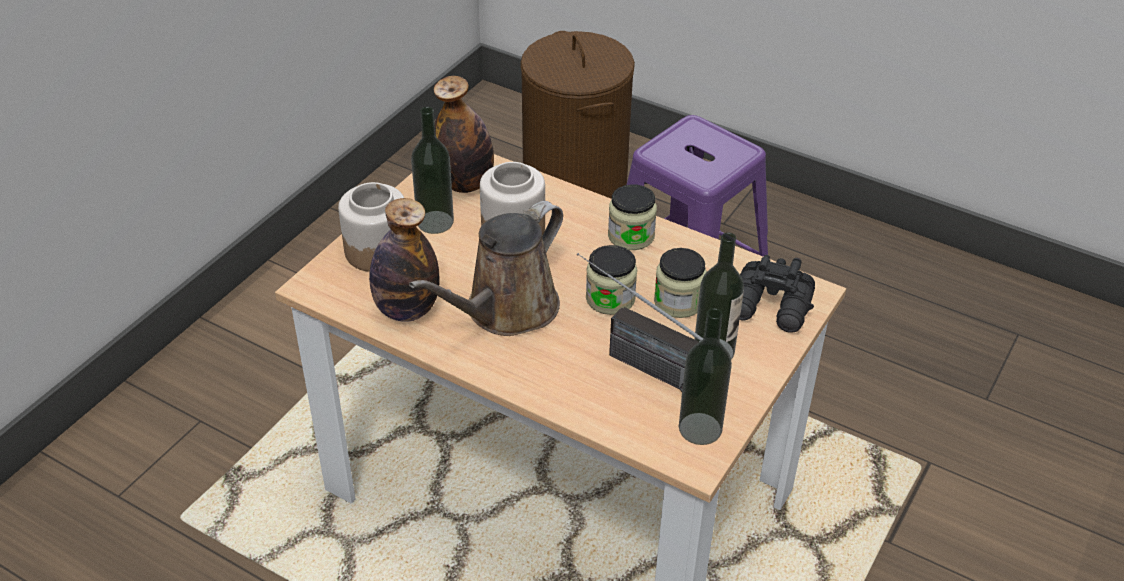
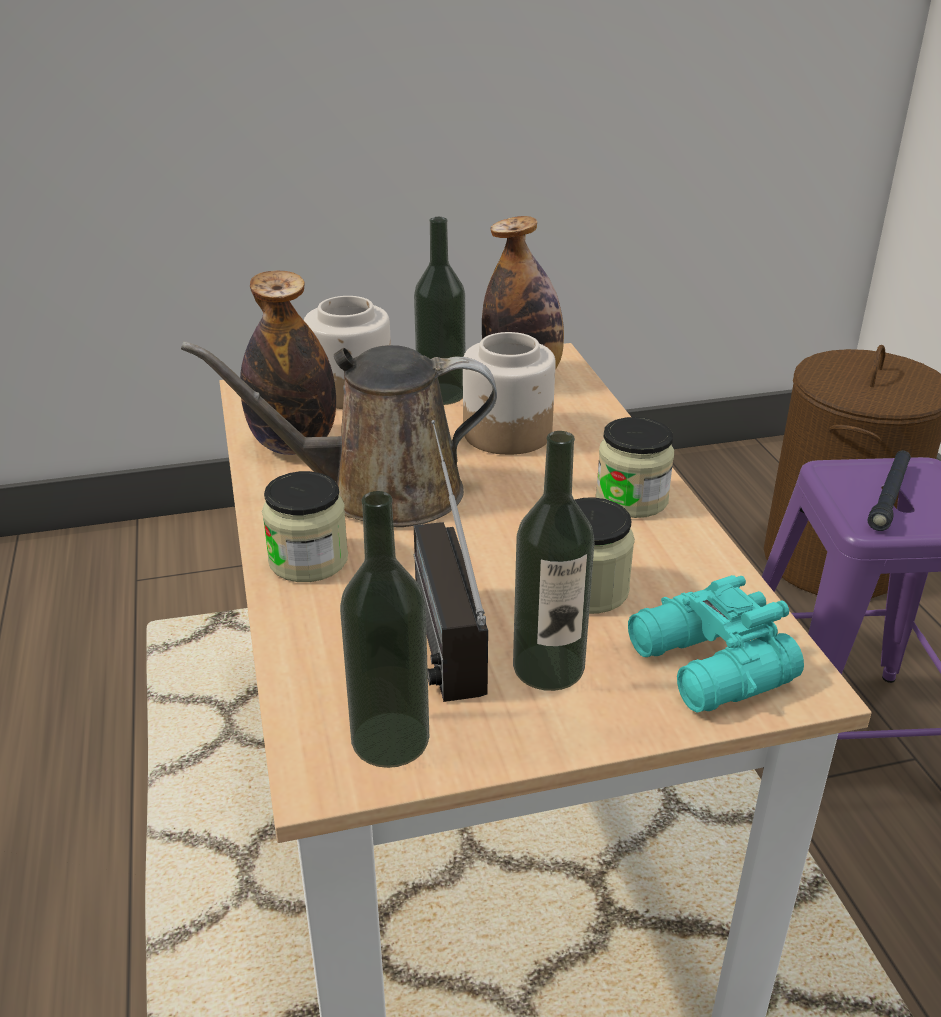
camera: 45 degrees right, 10 degrees down
(610, 298) = (509, 542): jar -> jar (308, 560)
(697, 154) = (889, 496): none -> black flashlight
(771, 308) = (708, 667): black binoculars -> turquoise binoculars

